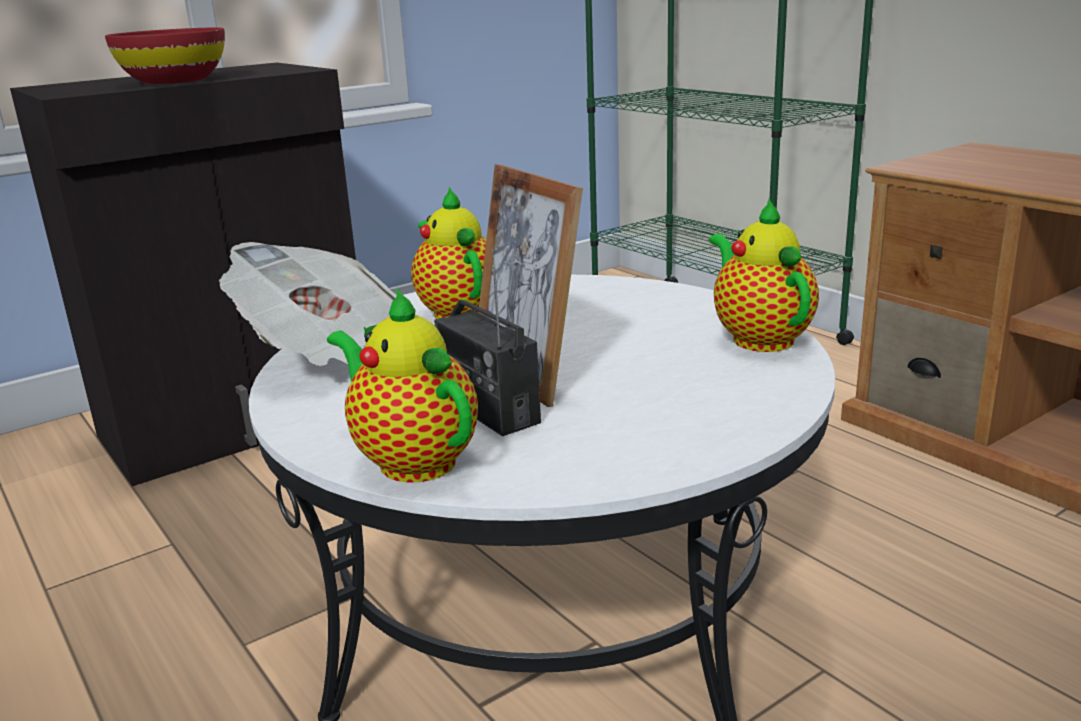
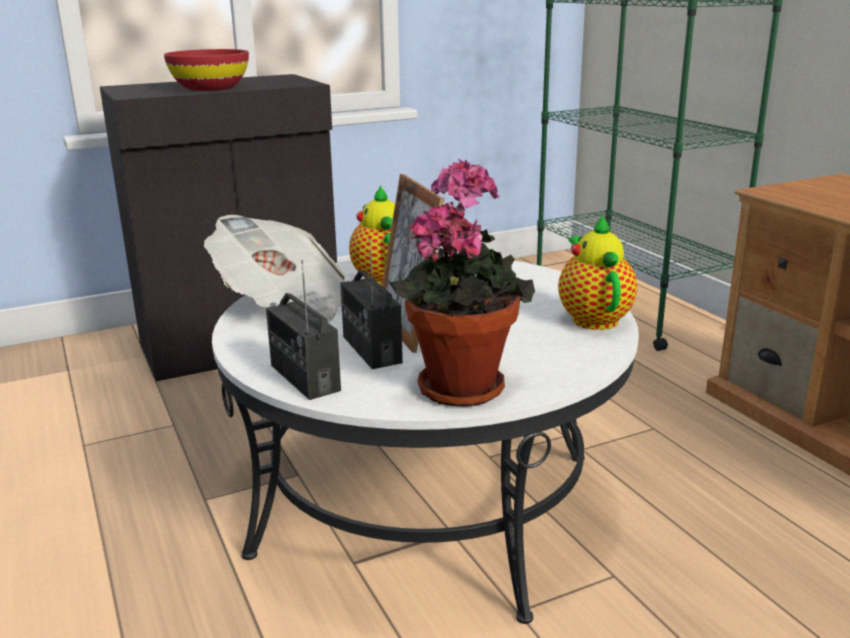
camera: 10 degrees right, 0 degrees up
(411, 460) = (304, 378): teapot -> radio
(636, 443) = (461, 384): none -> potted plant

